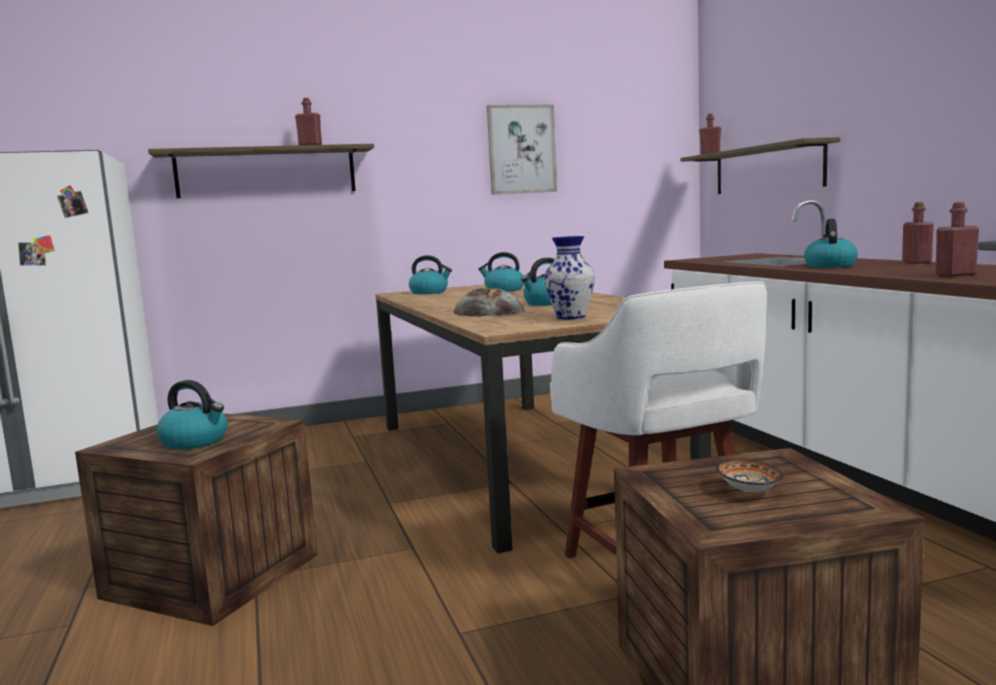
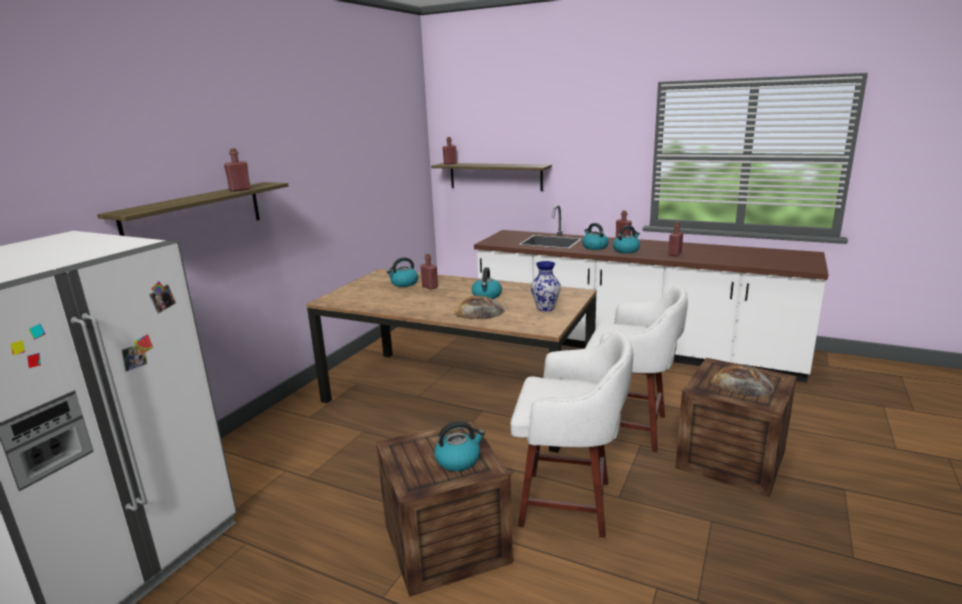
camera: 45 degrees left, 10 degrees up
(389, 607) = (570, 503): none -> white stool
(429, 292) = (351, 294): kettle -> kettle (626, 250)
(517, 294) = (430, 287): none -> red bottle
(521, 149) = (351, 169): picture -> none
(748, 491) = (741, 384): bowl -> bread

